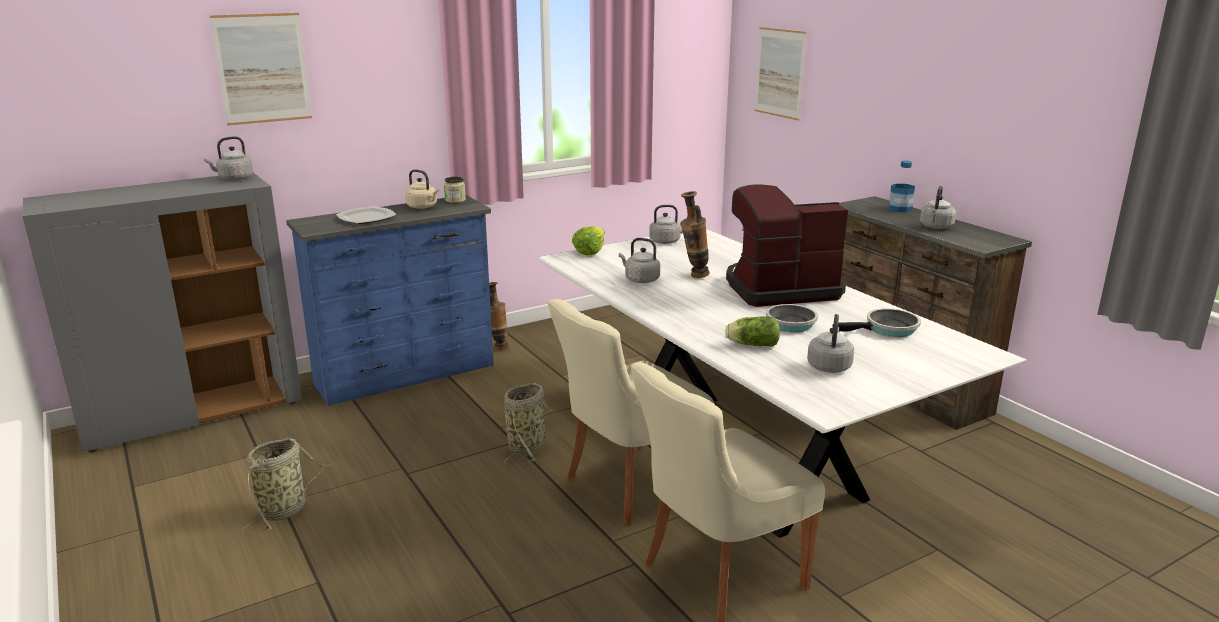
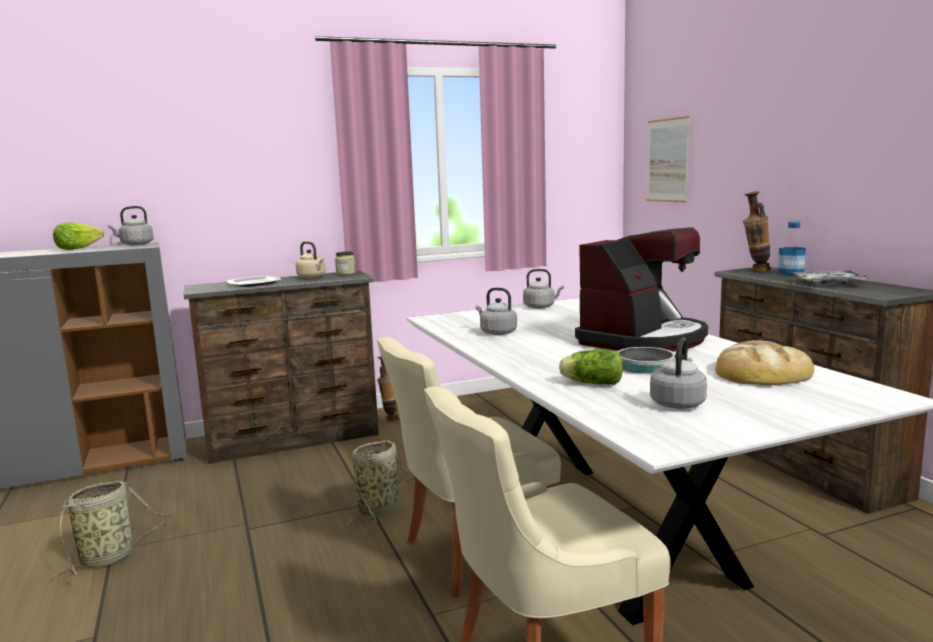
camera: 10 degrees right, 10 degrees down
(262, 68) = (171, 149): picture -> none
(407, 375) = (294, 440): blue dresser -> brown dresser
(589, 251) = (459, 313): lettuce -> lettuce (78, 249)
(693, 276) = (554, 330): vase -> vase (755, 271)
(779, 289) = (643, 339): coffee machine -> coffee machine turned 135 degrees clockwise
(887, 329) = (761, 372): frying pan -> bread
(935, 227) = (829, 283): grey kettle -> tray

